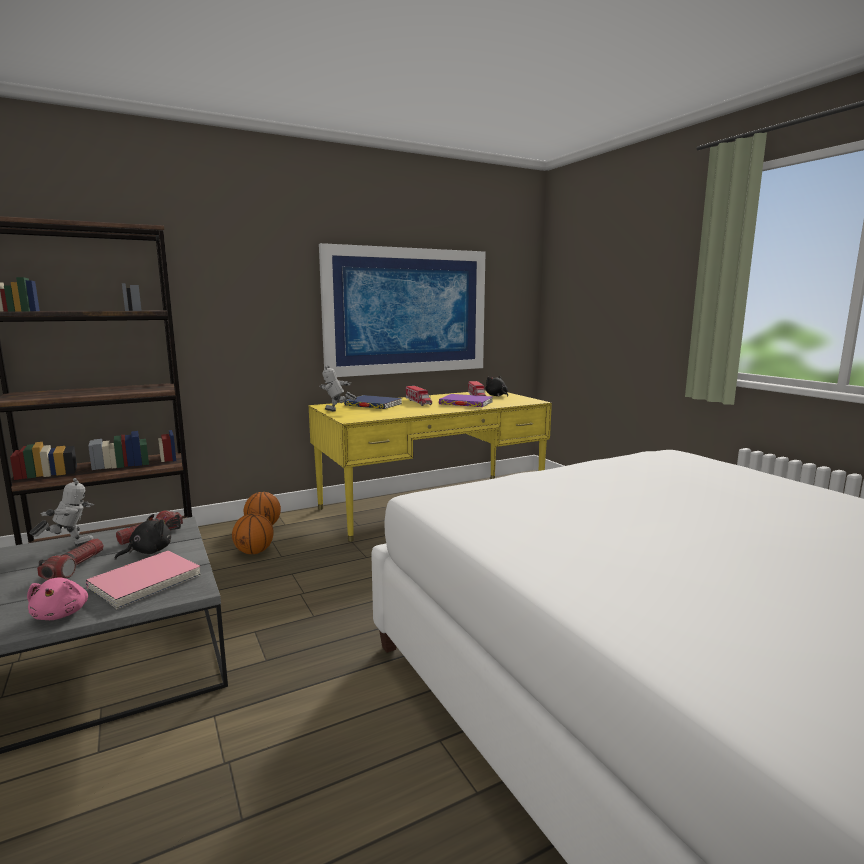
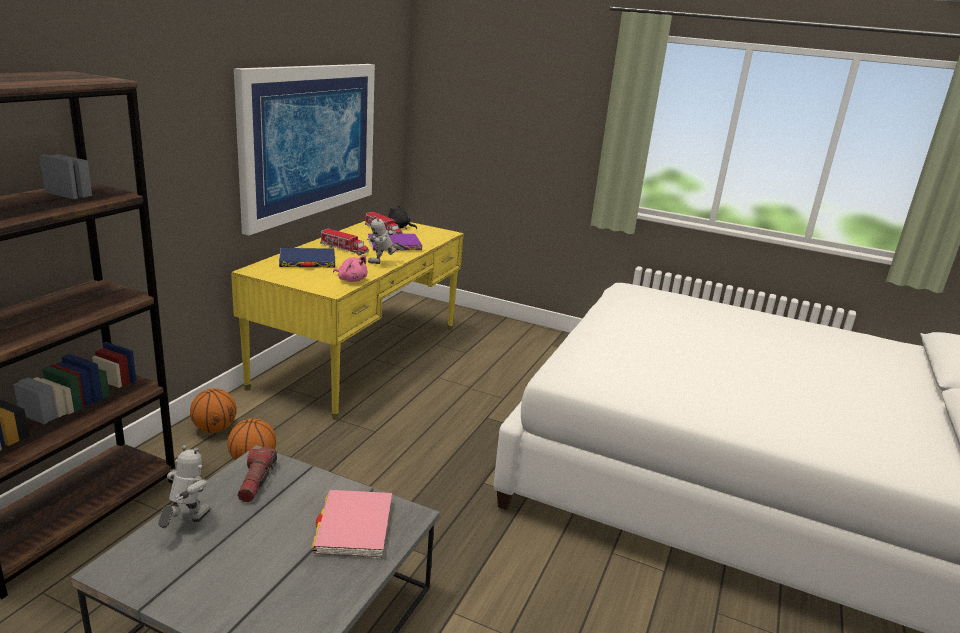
camera: 40 degrees left, 10 degrees up
(61, 614) = (339, 584): pink plush toy -> pink plush toy (351, 280)
(74, 567) = (249, 542): flashlight -> none
(148, 552) = (292, 498): black plush toy -> none
(337, 411) = (291, 279): toy robot -> toy robot (384, 264)

